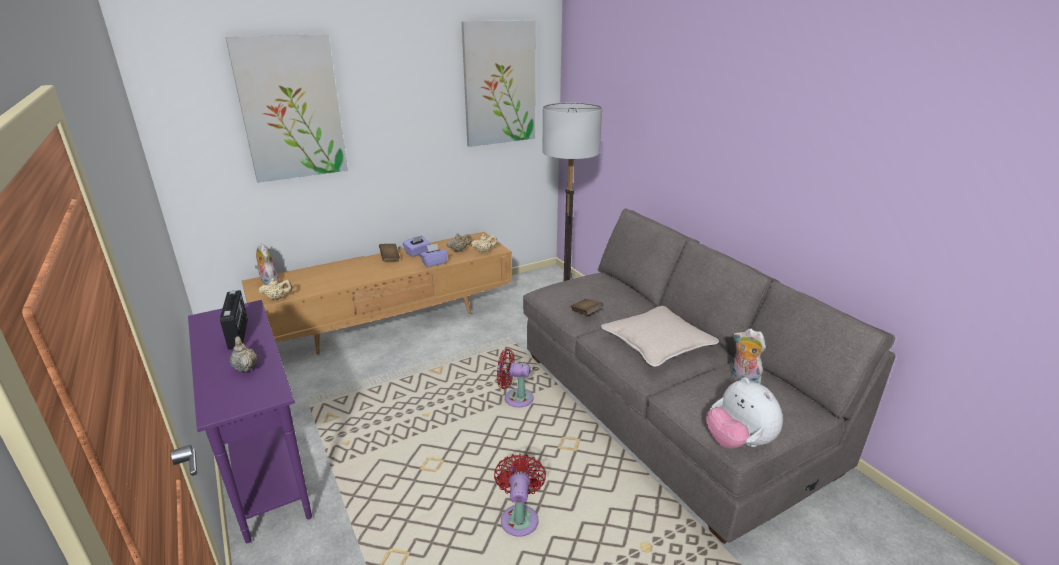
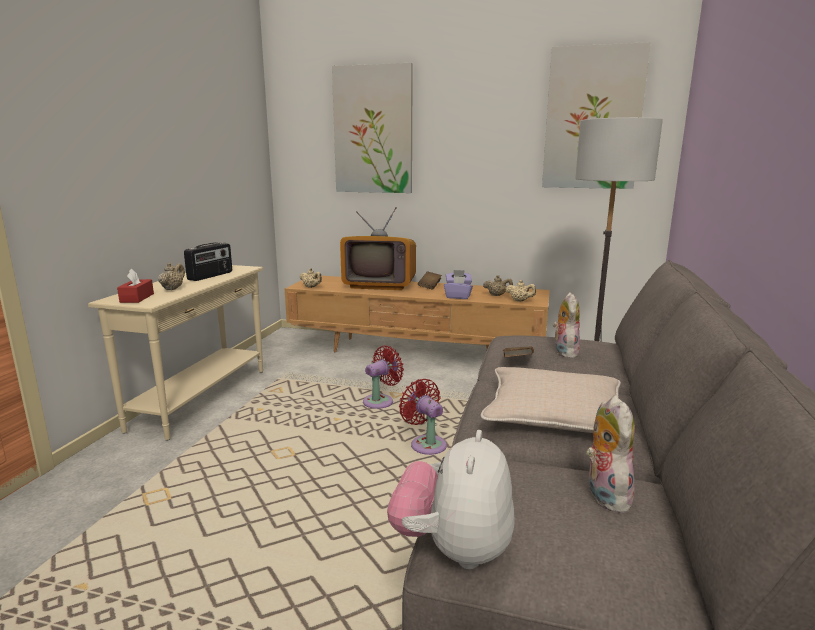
camera: 45 degrees right, 10 degrees down
(240, 396) = (137, 298): none -> red tissue box
(263, 465) = (200, 398): purple console table -> beige console table
(268, 282) = (324, 279): plush toy -> plush toy (564, 352)
(341, 271) = (380, 285): none -> television
(519, 517) = (273, 532): red fan -> red fan (381, 401)

